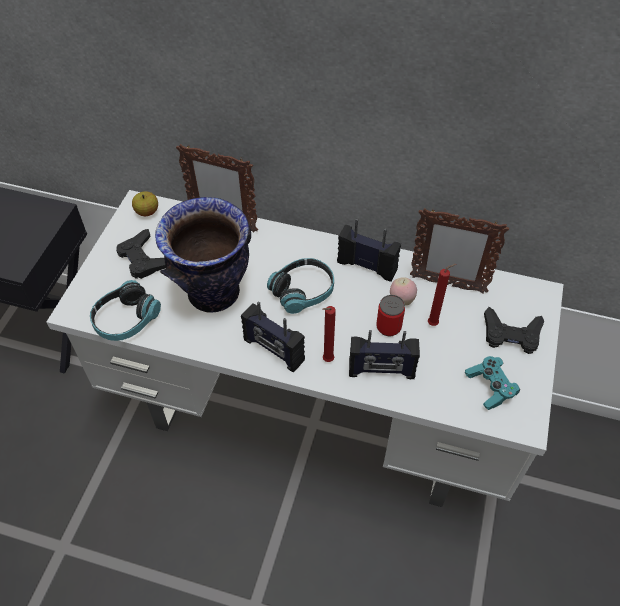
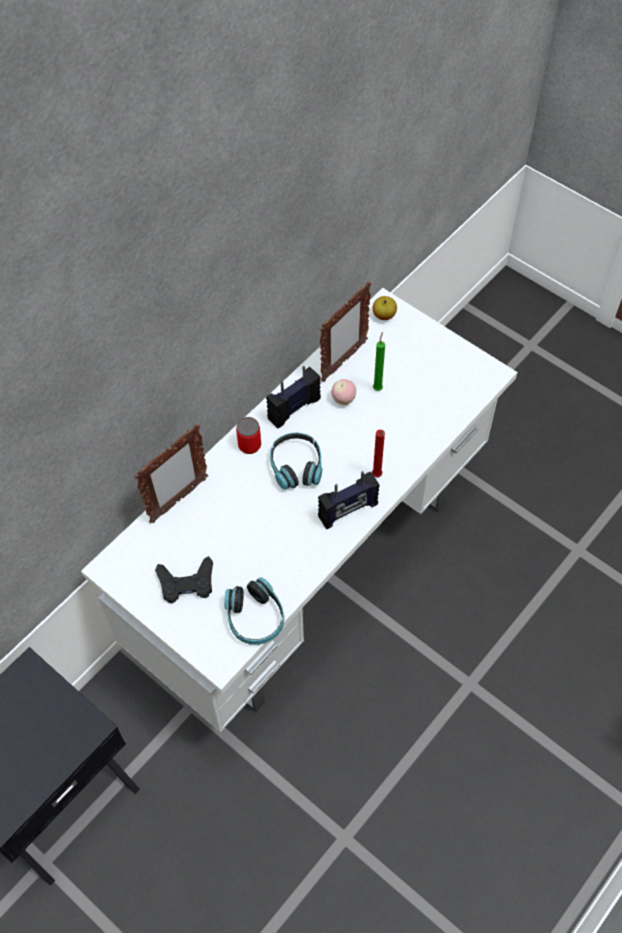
camera: 65 degrees left, 5 degrees up
(147, 212) = (124, 562): apple -> apple (384, 315)
(213, 293) = (261, 536): vase -> none
(381, 371) = (405, 443): radio -> none
(388, 327) = (365, 420): can -> can (249, 445)
(434, 323) = (378, 388): red candle -> green candle
(490, 387) = (452, 379): turquoise game controller -> none
(511, 334) = (413, 343): black game controller -> none

